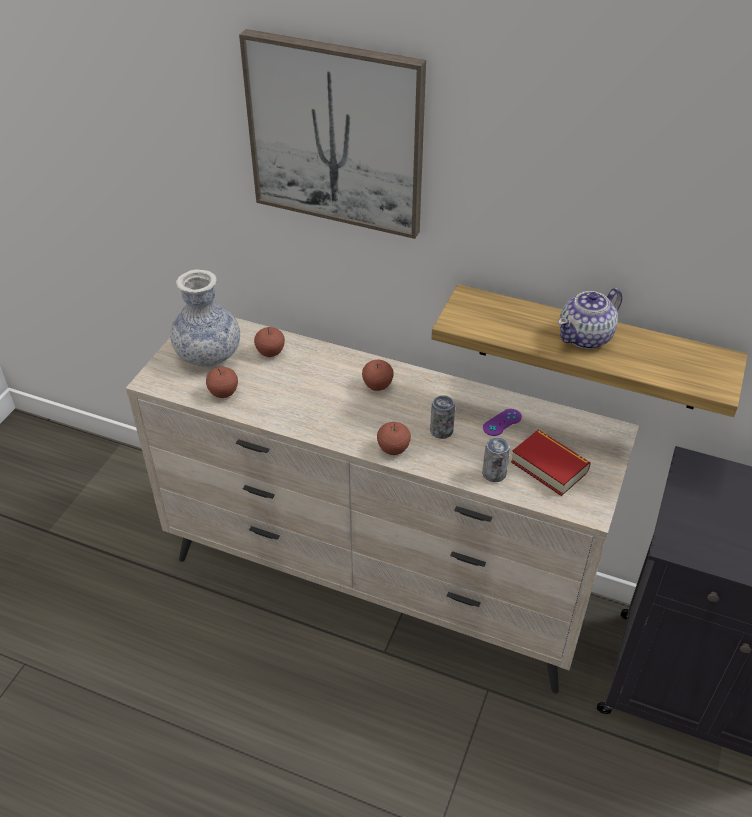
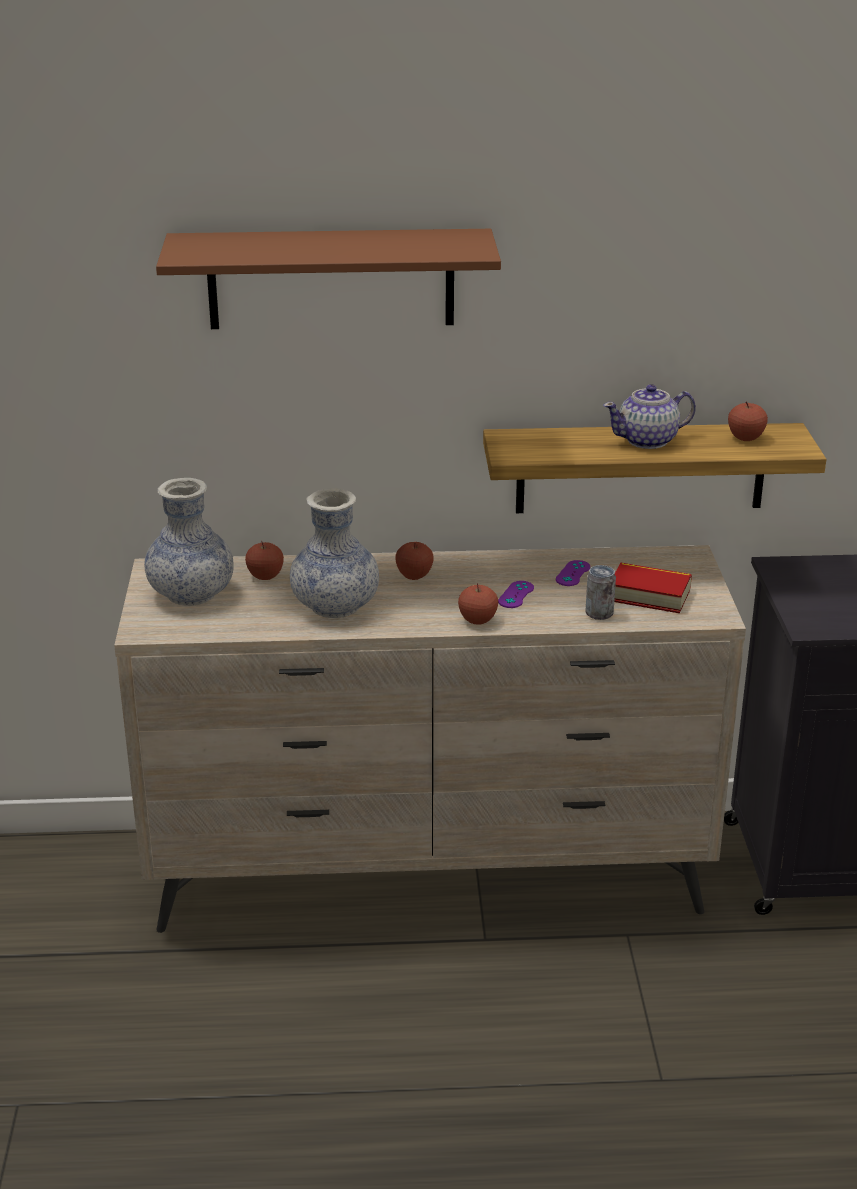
camera: 25 degrees left, 15 degrees down
(223, 393) = (241, 621): apple -> apple (745, 438)
(298, 399) = (335, 606): none -> vase
(336, 134) = (331, 279): picture -> brown shelf
(441, 431) = (516, 595): can -> purple game controller
(586, 337) = (648, 441): teapot -> teapot turned 45 degrees clockwise

